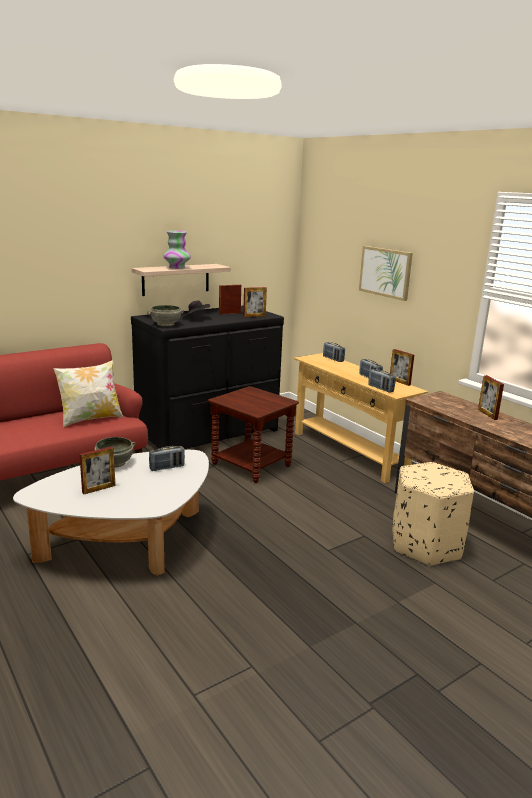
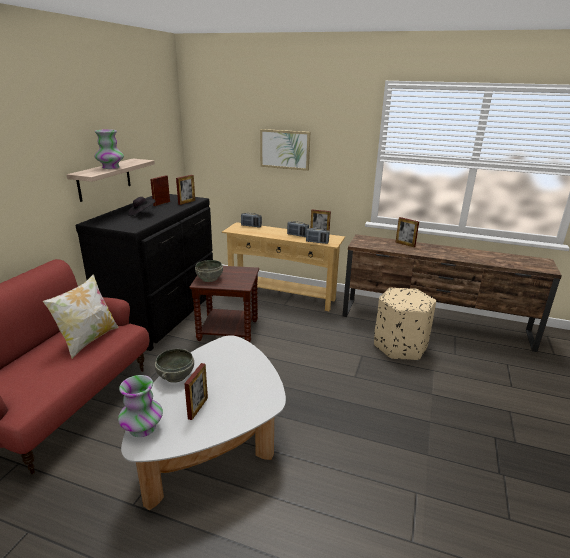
camera: 35 degrees left, 5 degrees up
(46, 485) = (142, 428): none -> vase
(166, 324) = (128, 226): grey bowl -> grey bowl (209, 279)
(167, 467) = (226, 361): radio -> none

